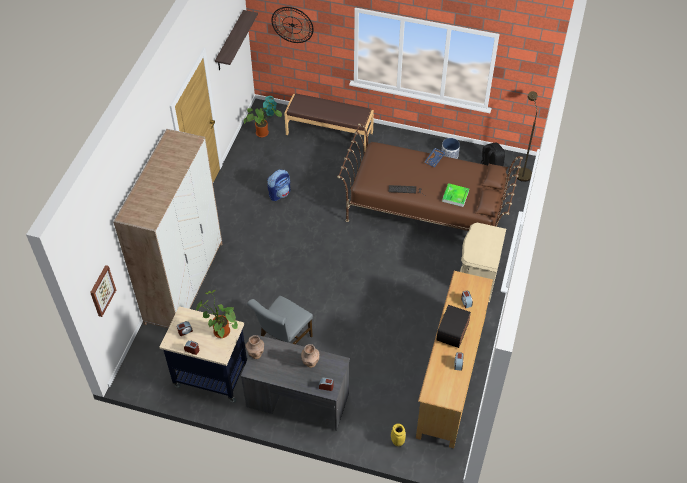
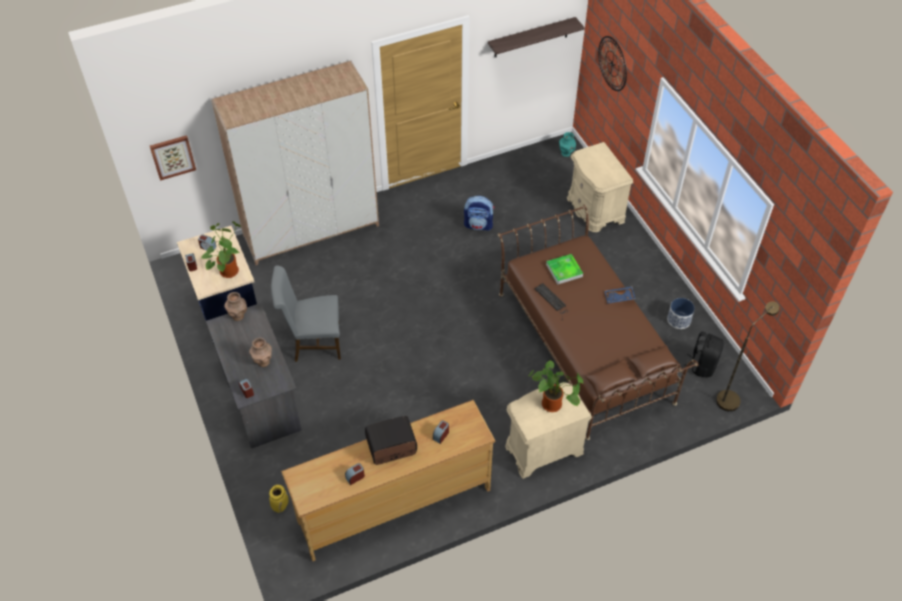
camera: 50 degrees right, 0 degrees up
(263, 132) = (537, 164): potted plant -> potted plant (554, 404)
(329, 133) = (593, 210): brown bench -> beige nightstand
(455, 196) = (589, 345): tray -> tray (564, 270)

